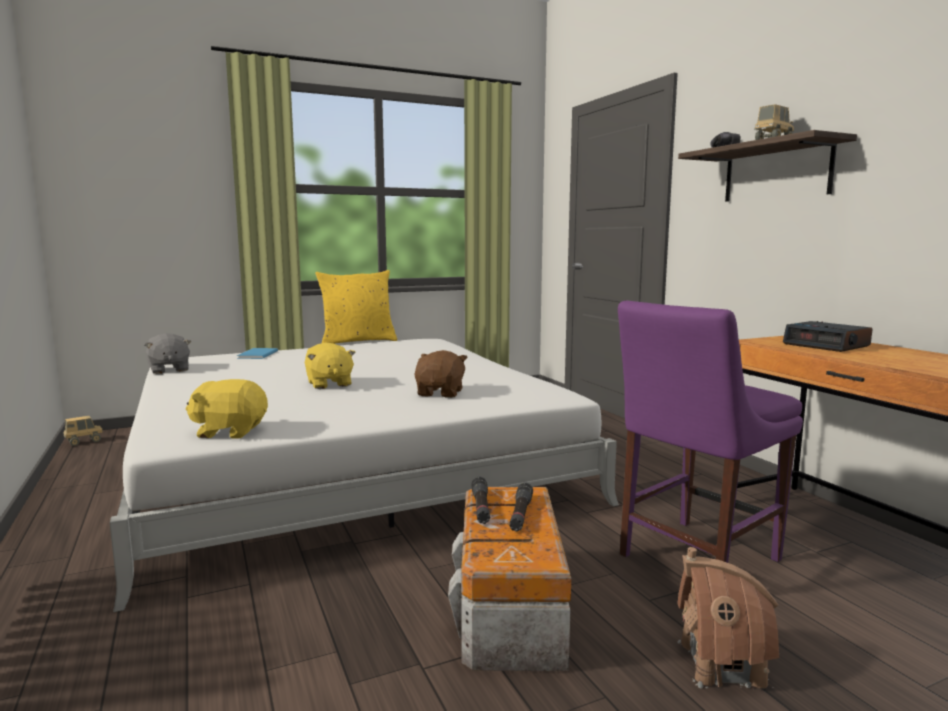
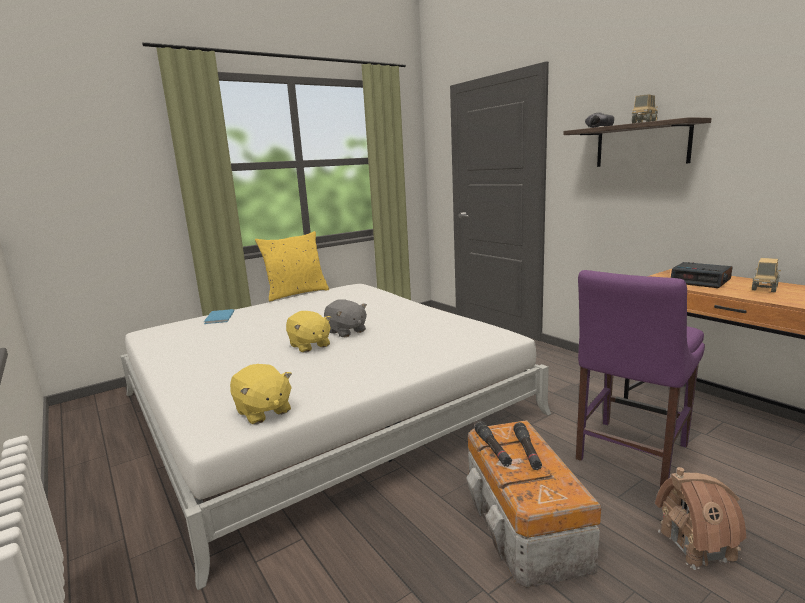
camera: 10 degrees left, 5 degrees up
(84, 442) = (70, 413): toy truck -> toy truck (764, 288)
(169, 370) = (151, 344): grey plush toy -> grey plush toy (346, 331)
(230, 431) = (263, 412): yellow plush toy -> yellow plush toy turned 120 degrees counterclockwise
(441, 393) = (408, 344): brown plush toy -> none

